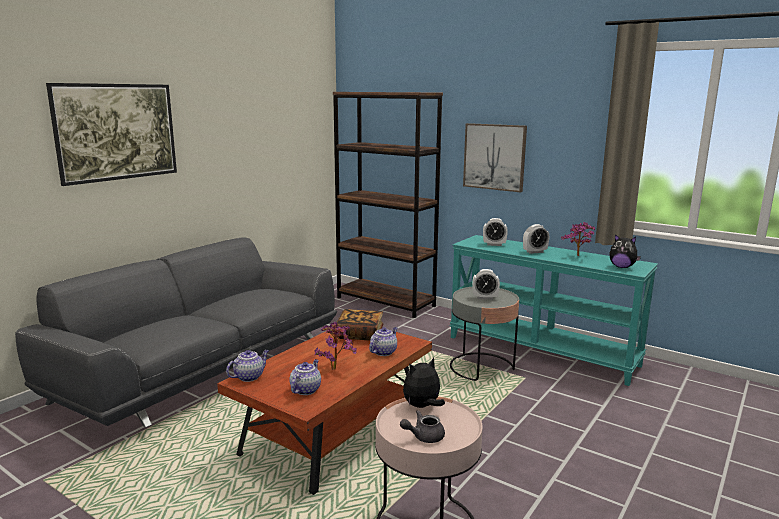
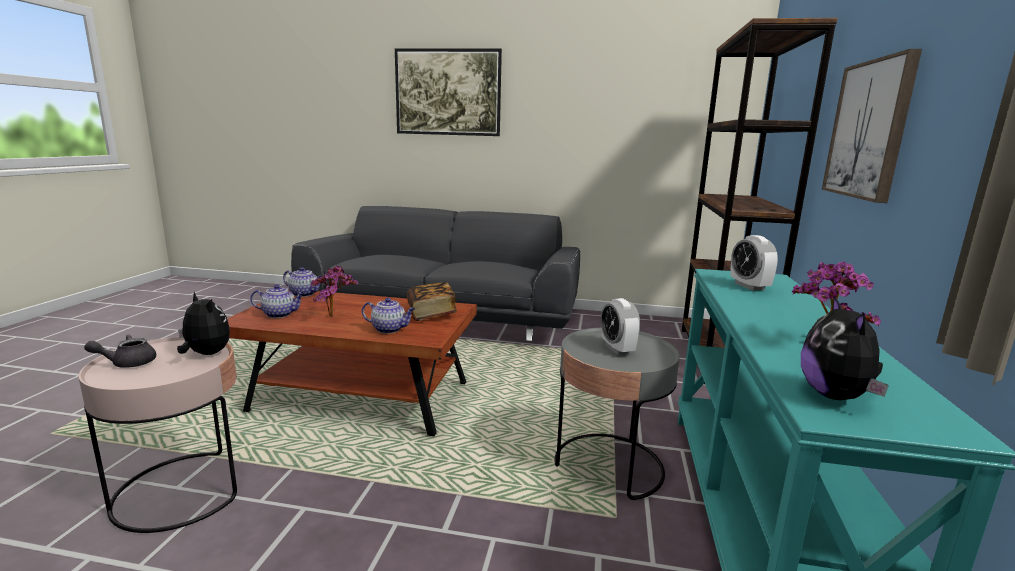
camera: 65 degrees right, 0 degrees up
(423, 437) = (128, 363): grey teapot -> grey teapot turned 75 degrees counterclockwise
(535, 252) = (768, 312): alarm clock -> none

